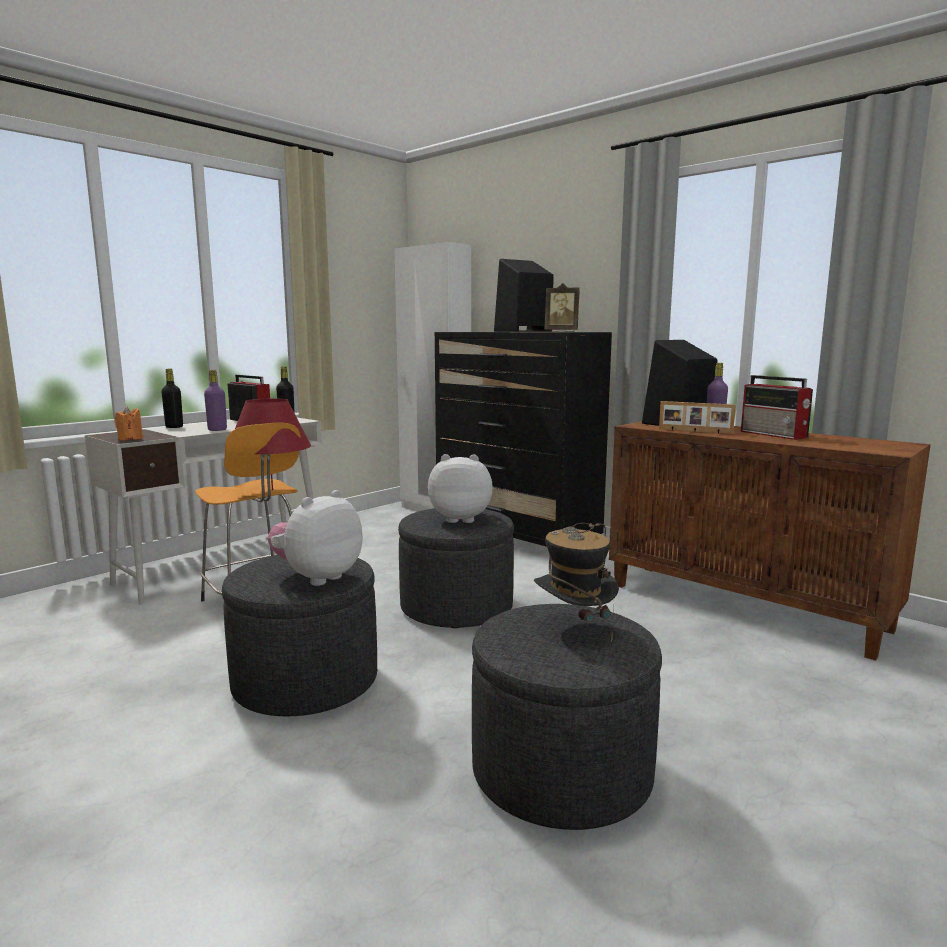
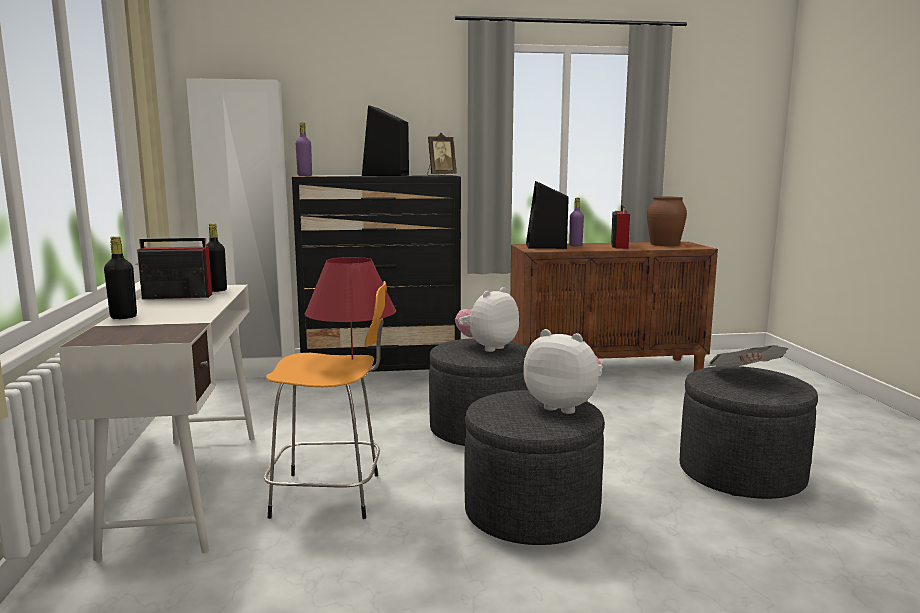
camera: 50 degrees left, 0 degrees up
(130, 439) = (168, 335): orange candle -> none
(217, 430) = (203, 309): purple bottle -> purple bottle (304, 176)
(317, 577) = (563, 406): plush toy -> plush toy turned 135 degrees clockwise
(574, 629) = (744, 376): hat -> newspaper
(695, 431) = (580, 249): picture frame -> none
(774, 435) = (620, 245): radio -> radio turned 90 degrees counterclockwise
(855, 441) = (664, 244): none -> brown vase

